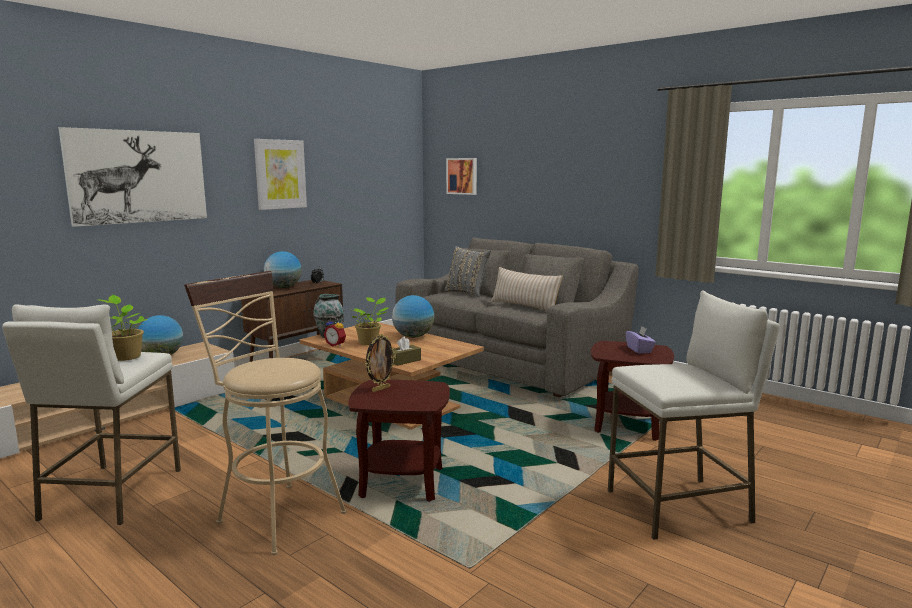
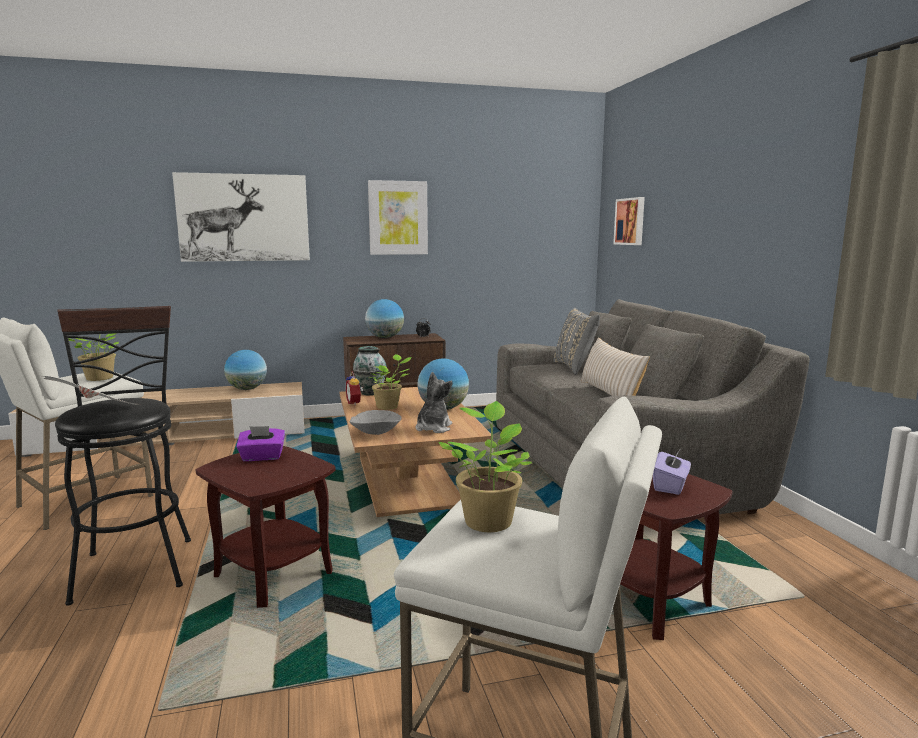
camera: 35 degrees right, 0 degrees up
(274, 372) = (95, 412): none -> newspaper
(275, 513) = (135, 563): beige stool -> black stool
(380, 389) = (262, 457): picture frame -> purple tissue box
(404, 361) = (376, 433): brown tissue box -> grey bowl
(436, 350) = (433, 428): none -> plush toy
(656, 370) = (488, 520): none -> potted plant

